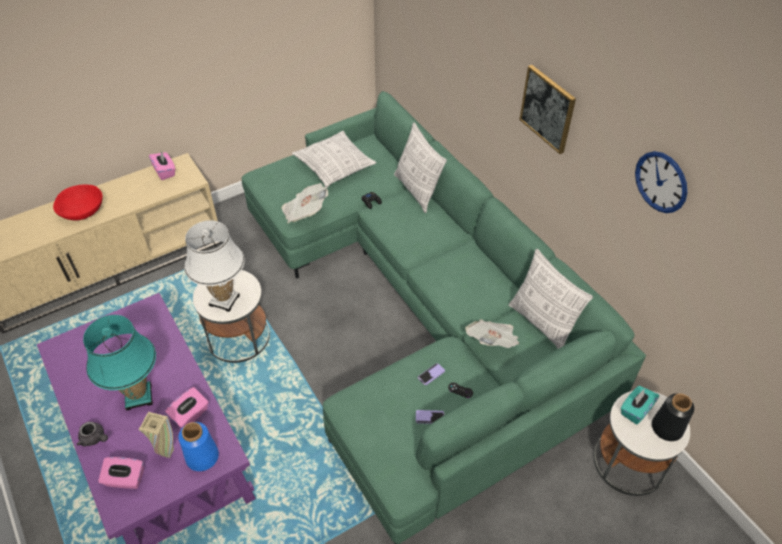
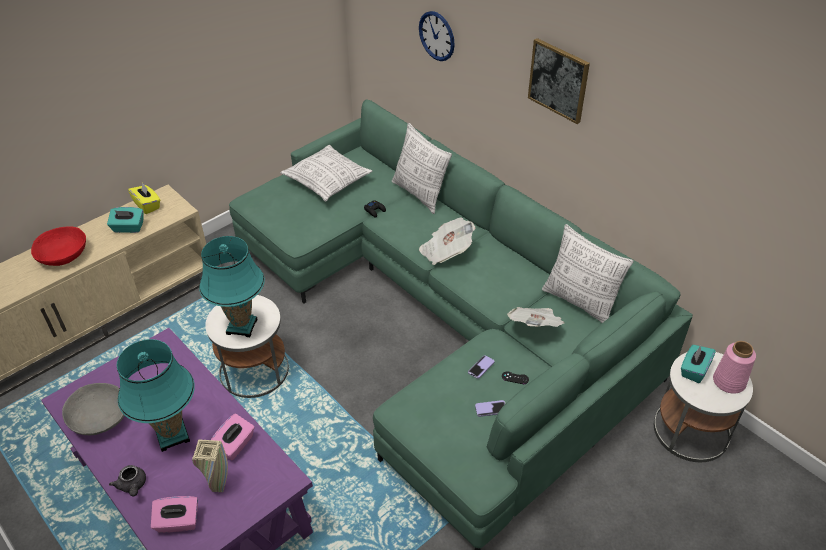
camera: 10 degrees left, 5 degrees down
(81, 370) = (99, 418): none -> grey bowl
(94, 438) = (132, 486): grey teapot -> grey teapot turned 45 degrees clockwise
(143, 191) = (128, 228): none -> turquoise tissue box
(165, 171) = (147, 205): pink tissue box -> yellow tissue box
(203, 457) = (260, 485): blue vase -> none
(224, 300) = (241, 326): white table lamp -> turquoise table lamp
(305, 212) = (307, 229): newspaper -> newspaper (446, 251)
(661, 182) = (691, 128): wall clock -> wall clock (437, 36)
(667, 427) = (729, 381): black vase -> pink vase

